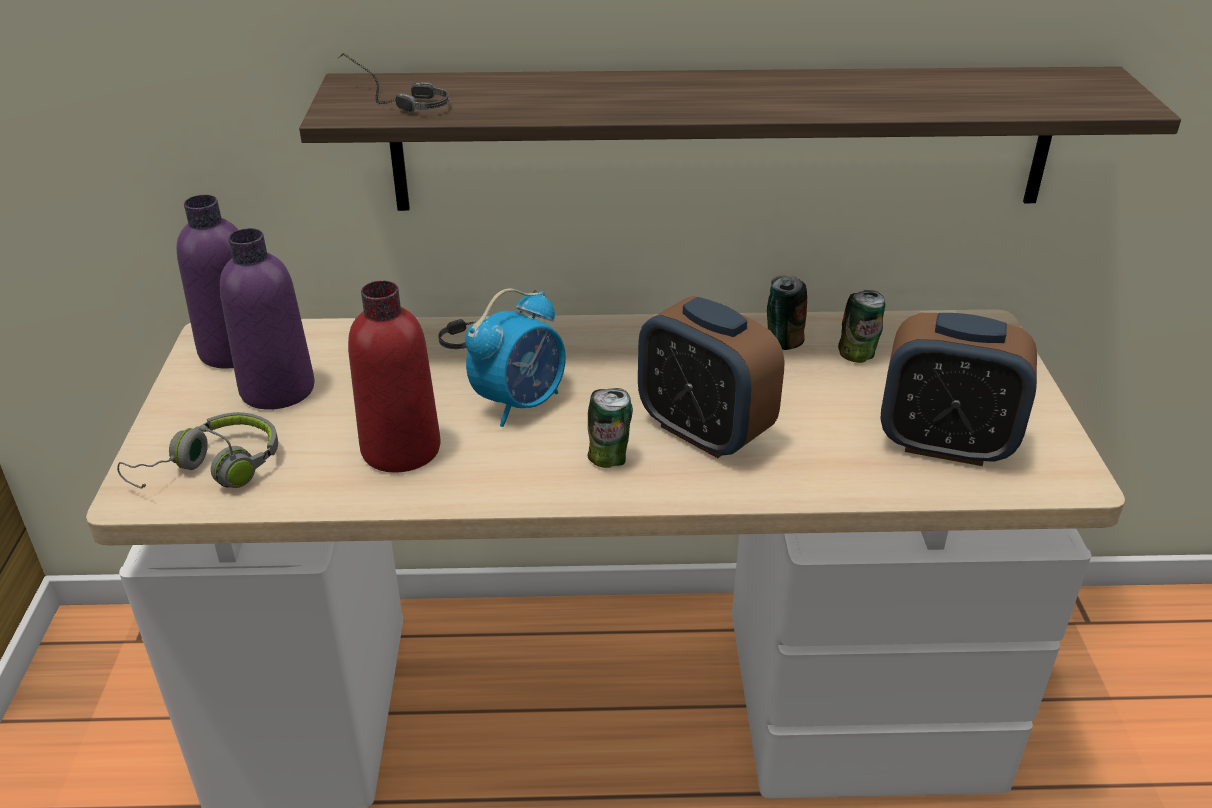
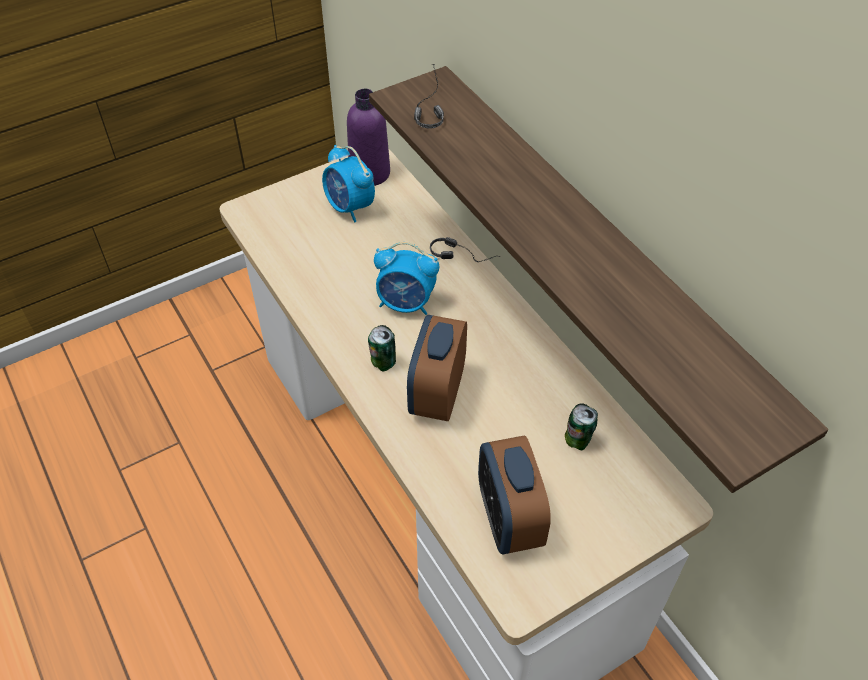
camera: 60 degrees right, 15 degrees up
(212, 470) = (276, 222): grey headphones -> none
(277, 389) = (350, 207): purple bottle -> alarm clock
(401, 449) = (335, 278): red bottle -> none
(782, 341) = (562, 396): can -> none

